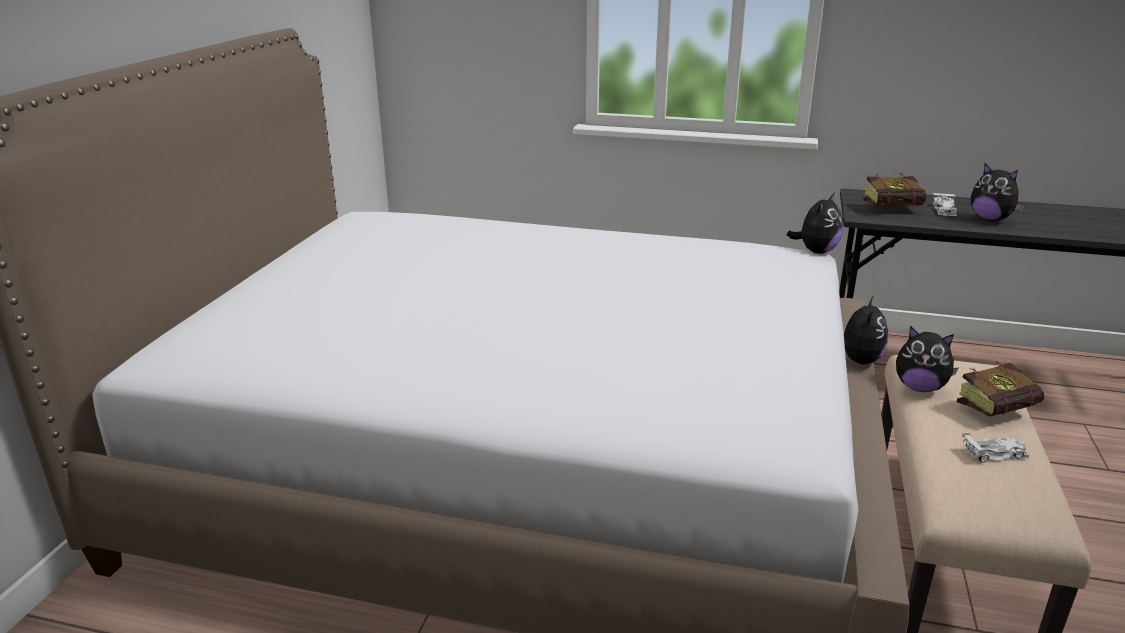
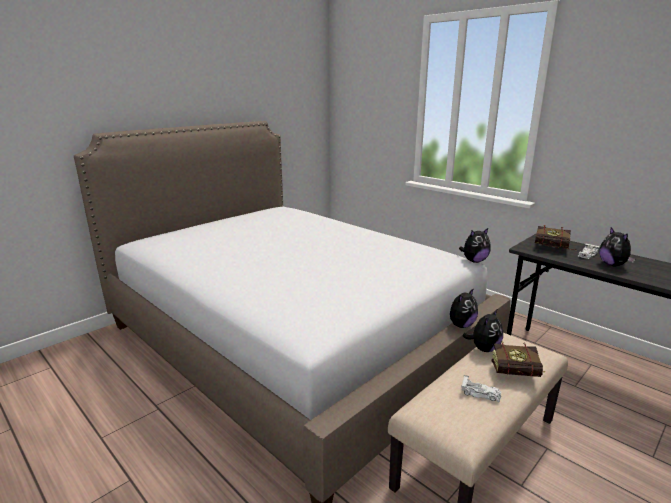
camera: 30 degrees right, 5 degrees down
(919, 387) = (483, 349): plush toy -> plush toy turned 105 degrees counterclockwise

